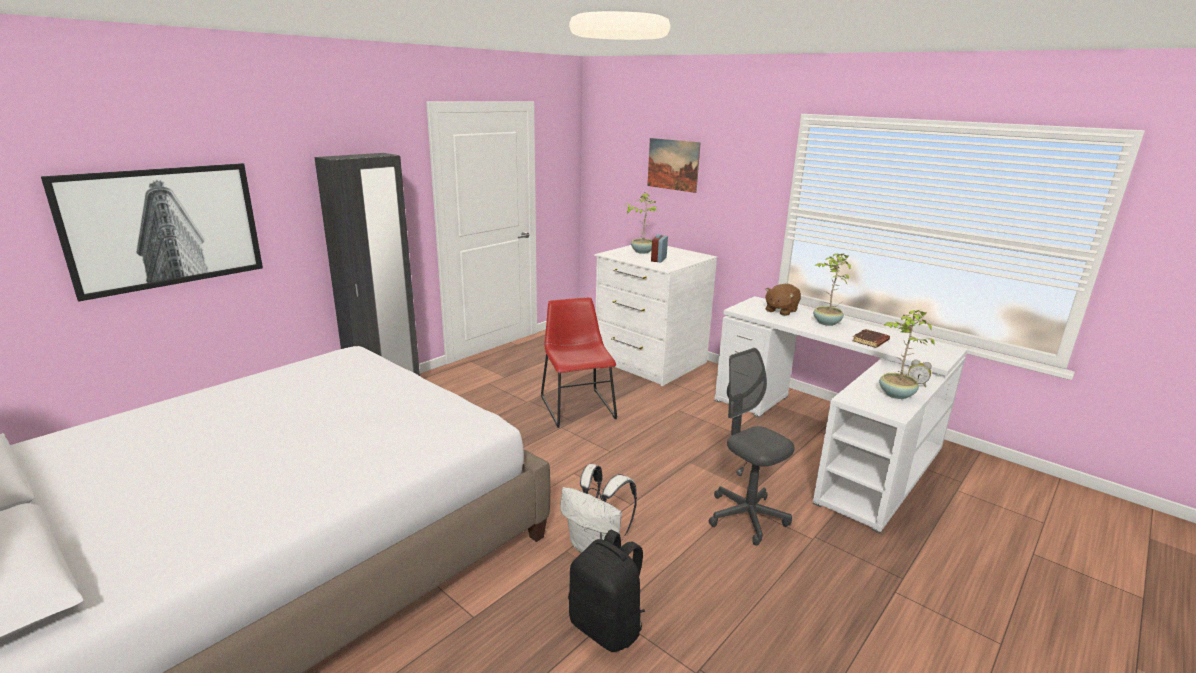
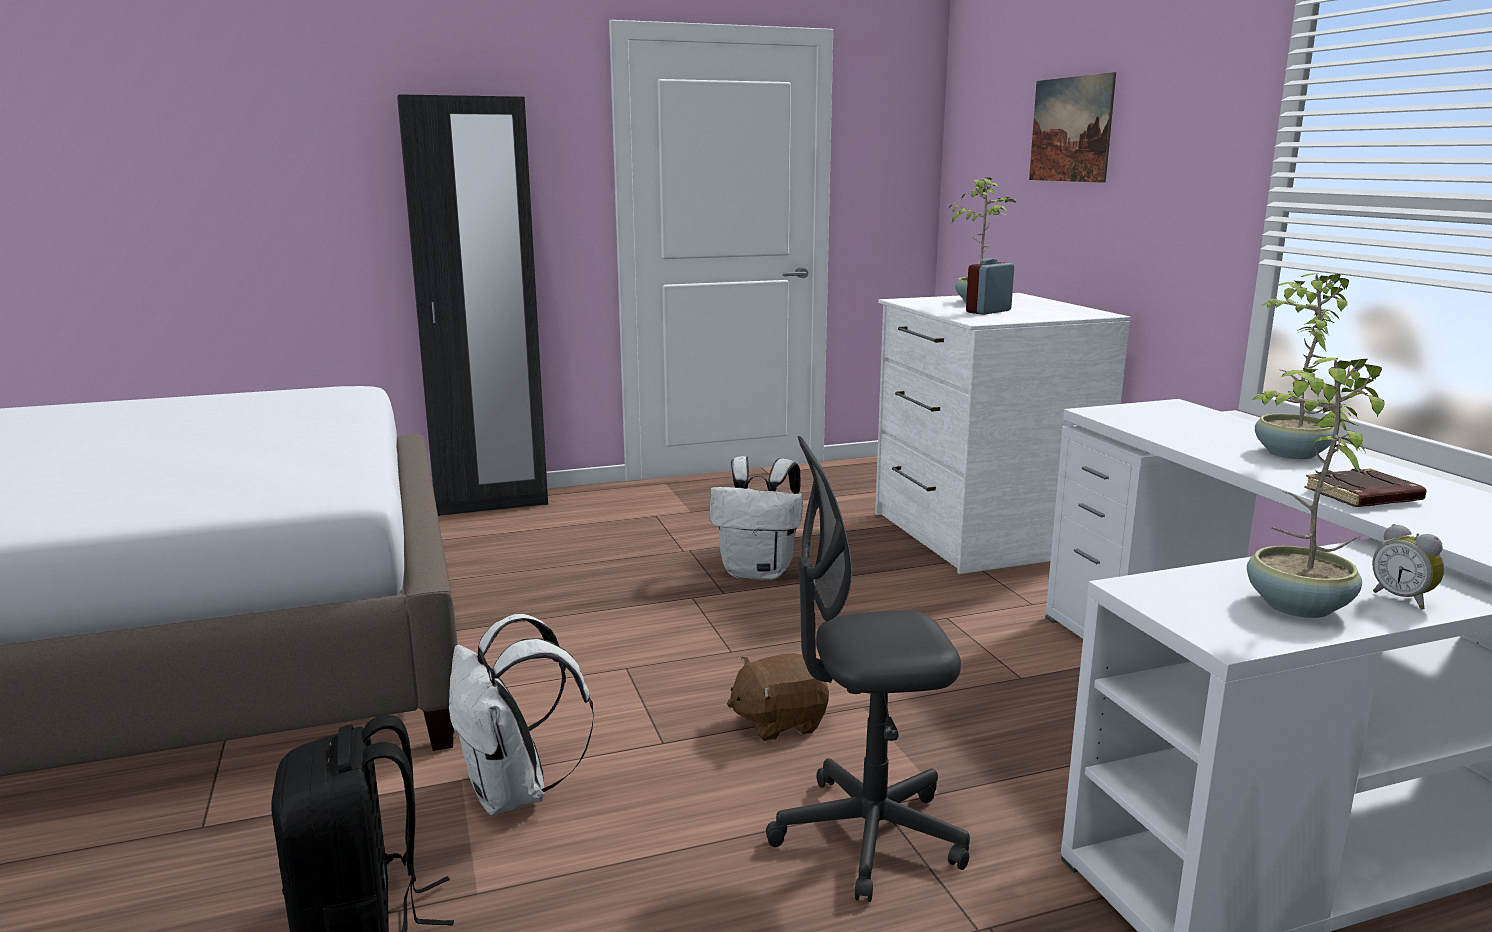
camera: 30 degrees right, 5 degrees down
(164, 227) = (168, 183): picture -> none
(576, 405) = (759, 572): red chair -> white backpack
(746, 517) = (868, 836): grey office chair -> grey office chair turned 90 degrees counterclockwise
(780, 311) = (1201, 424): brown plush toy -> brown plush toy (778, 722)

